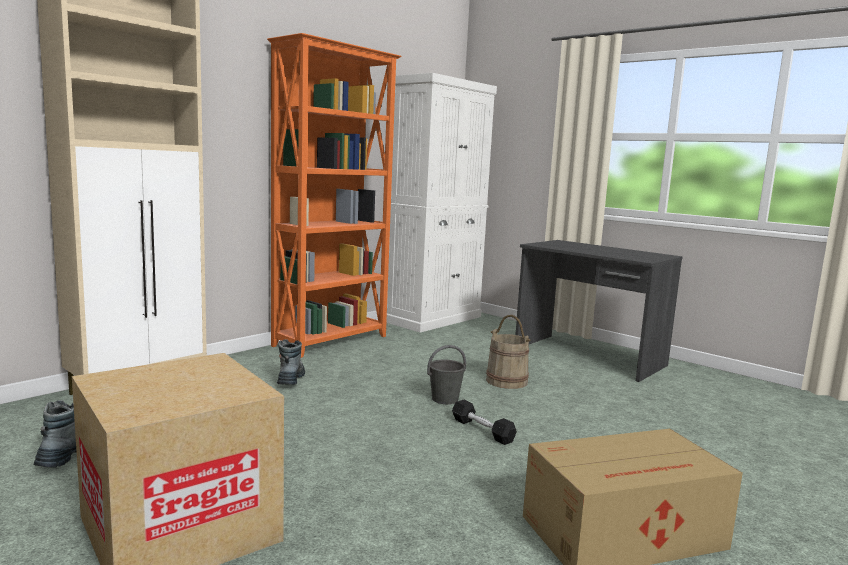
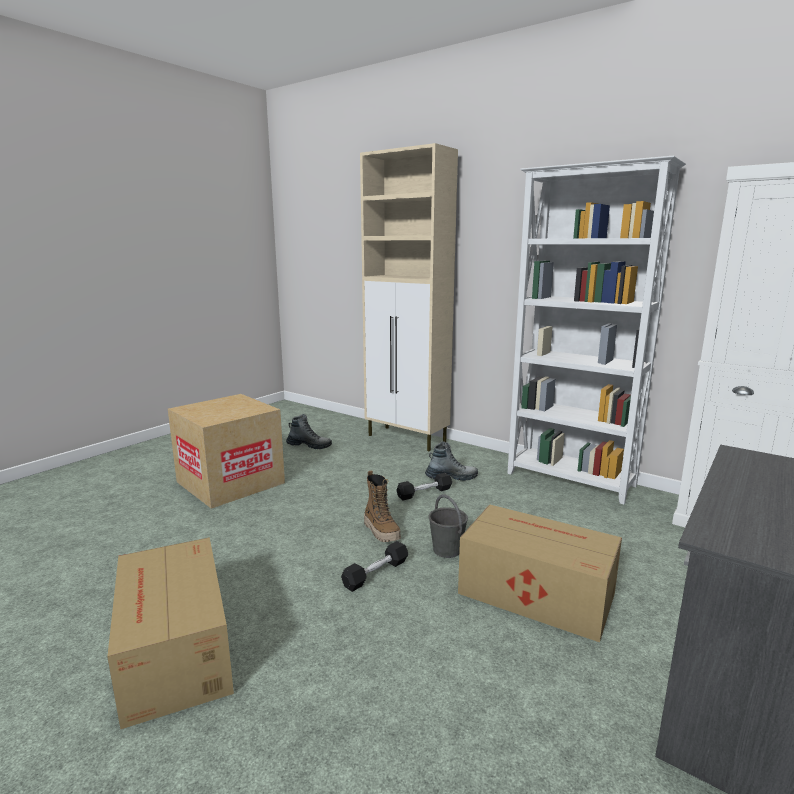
camera: 85 degrees right, 5 degrees up
(322, 395) = (424, 493): none -> black dumbbell
(332, 341) = (571, 480): orange bookcase -> white bookcase
(402, 422) = (381, 531): none -> boot
(506, 381) = (534, 592): beige bucket -> cardboard box

